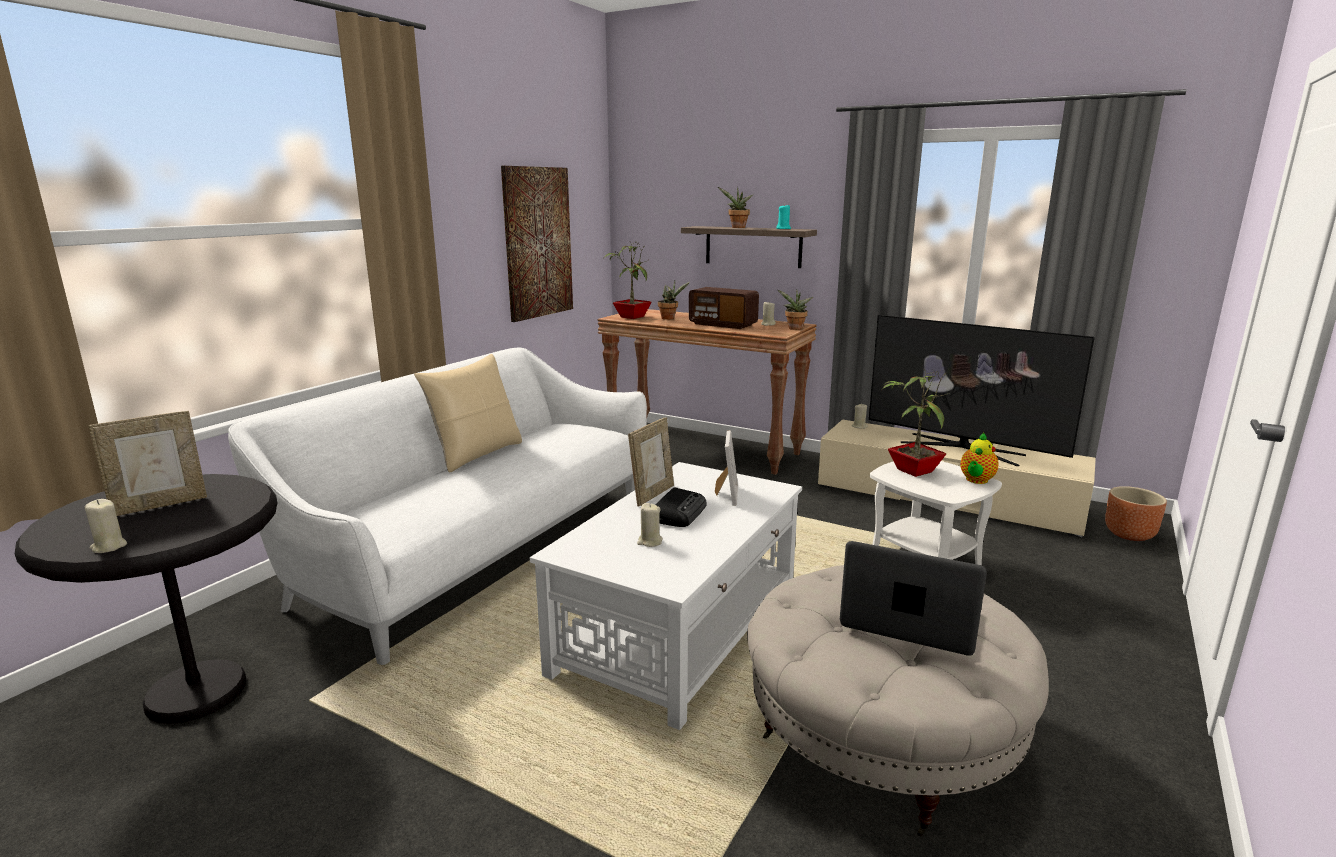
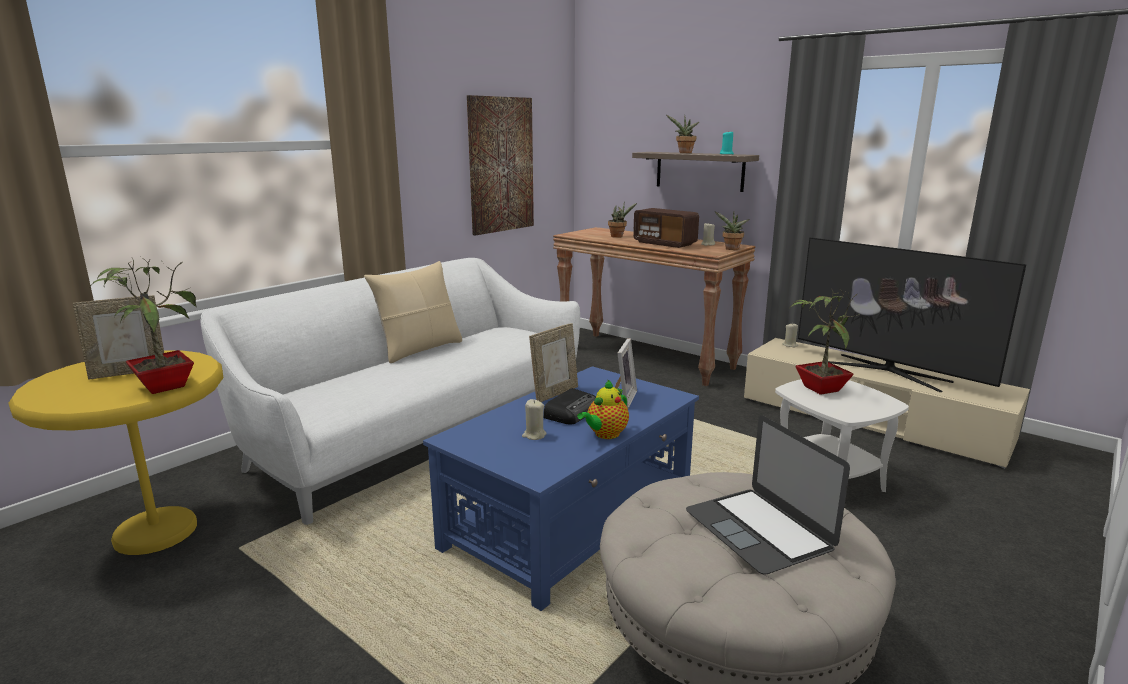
camera: 10 degrees right, 0 degrees up
(109, 547) = (74, 402): beige candle -> none
(196, 693) = (156, 532): black side table -> yellow side table
(631, 317) = (584, 234): potted plant -> potted plant (163, 386)
(680, 628) = (572, 519): white coffee table -> blue coffee table
(909, 619) = (758, 529): laptop -> laptop turned 150 degrees counterclockwise
(976, 480) = (882, 402): teapot -> teapot (605, 434)
(1128, 534) = (1058, 470): brown planter -> none

